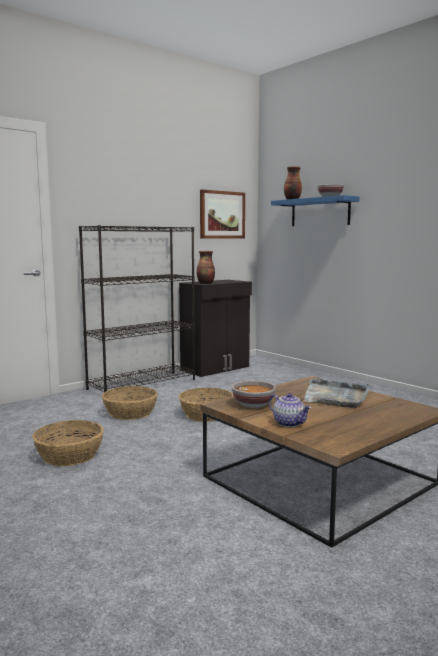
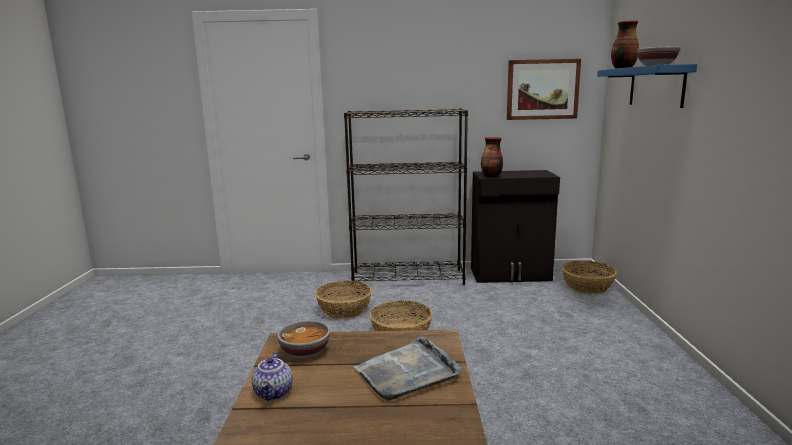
camera: 40 degrees right, 5 degrees up
(69, 455) = (232, 341): basket -> basket (587, 286)

